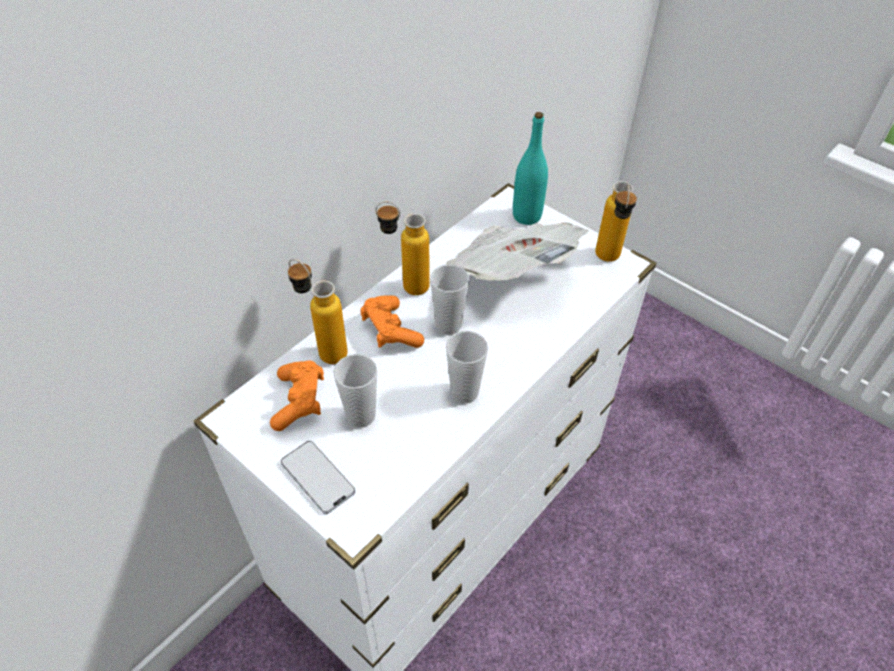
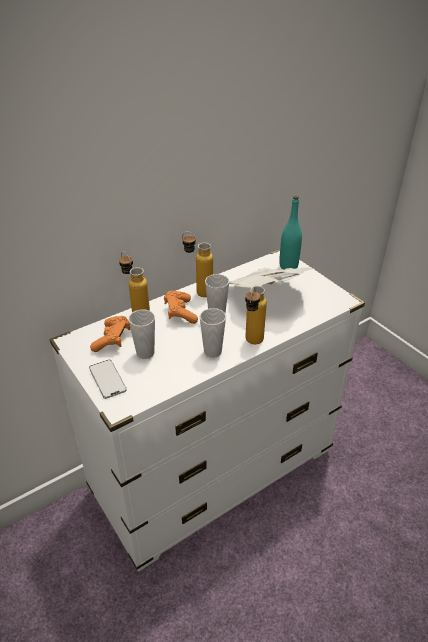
camera: 15 degrees right, 10 degrees down
(607, 261) = (332, 297): bottle -> bottle (252, 344)

